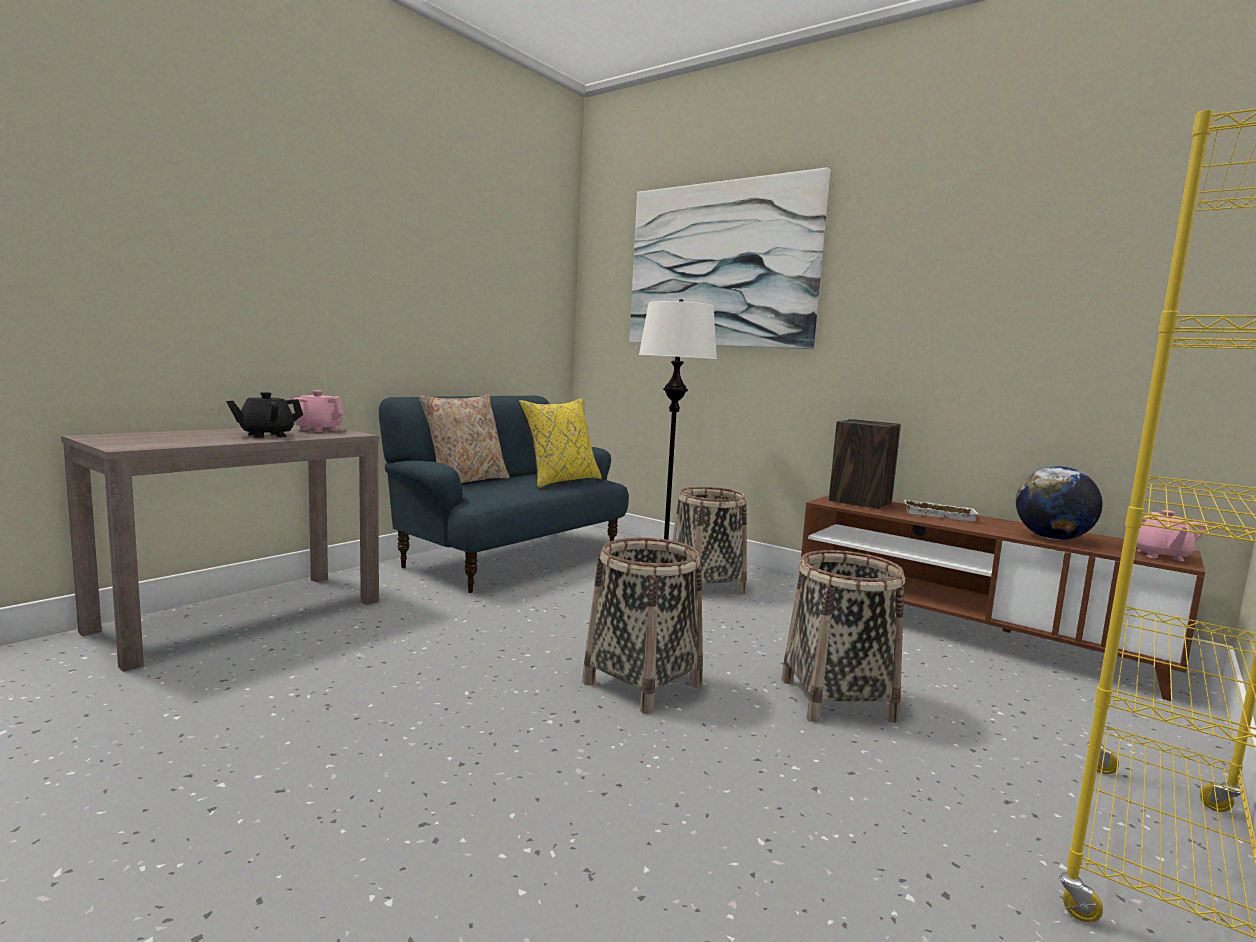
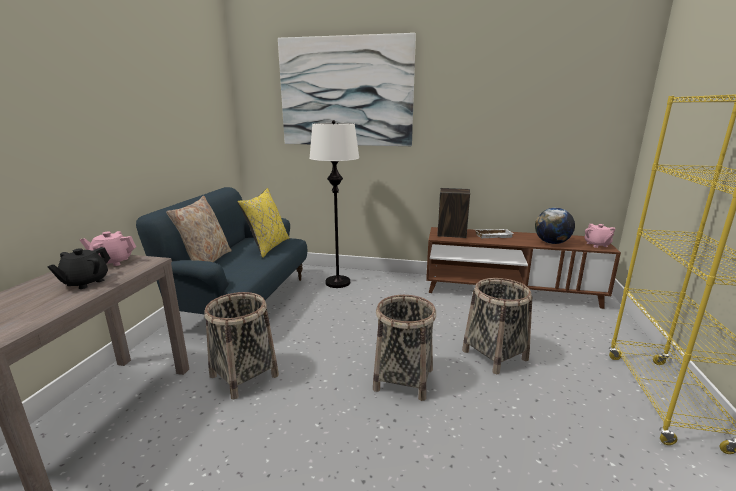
camera: 25 degrees left, 10 degrees up
(705, 586) = (373, 294): basket -> basket (243, 376)

